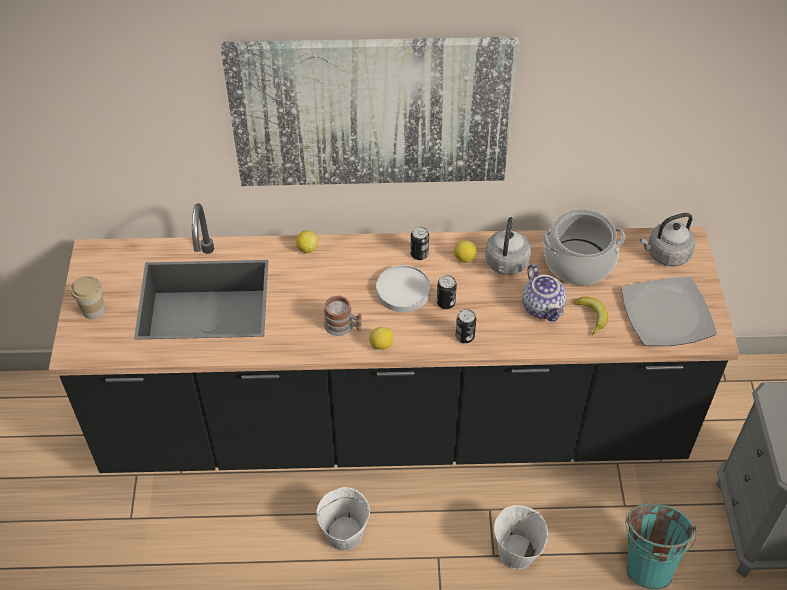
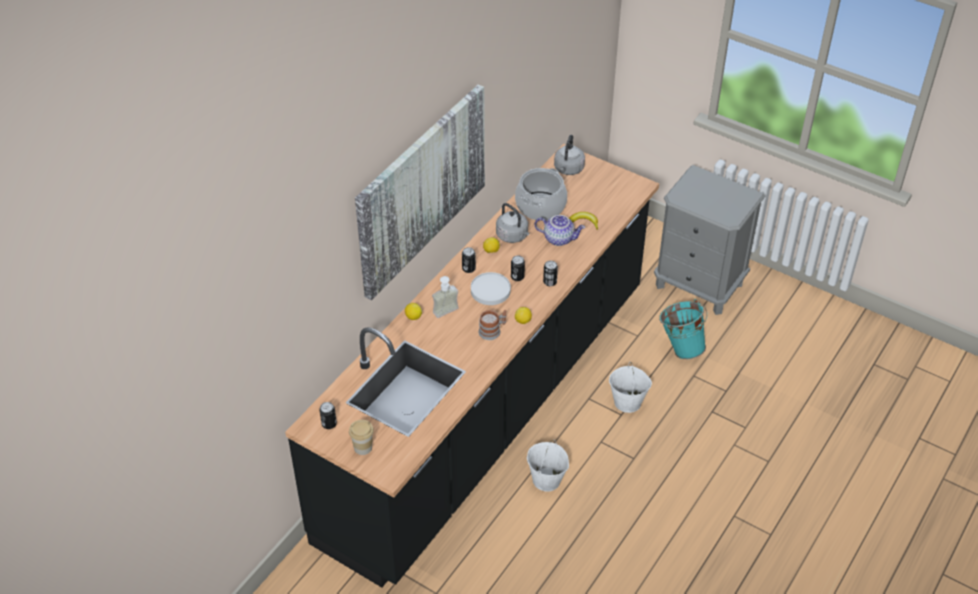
camera: 55 degrees left, 5 degrees down
(107, 266) = (329, 424): none -> can
(336, 274) = (448, 314): none -> soap dispenser
(665, 314) = (609, 194): plate -> none

